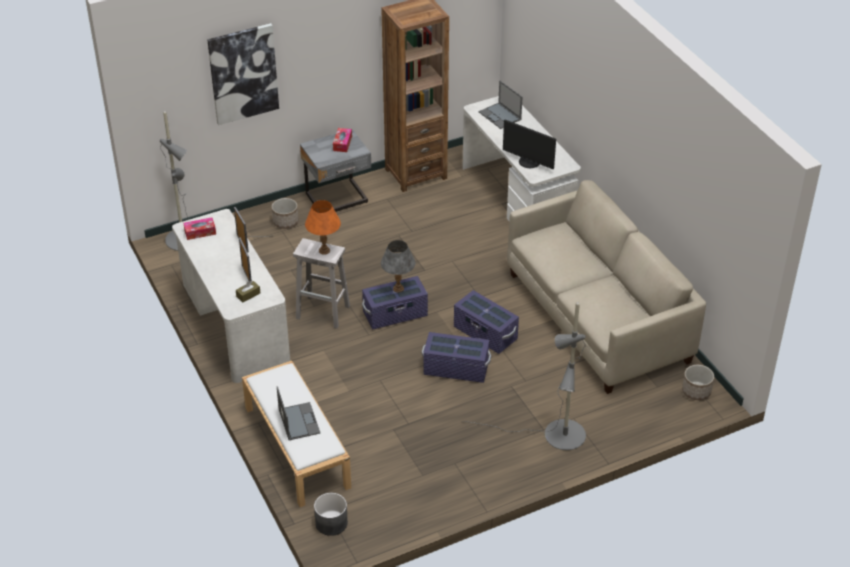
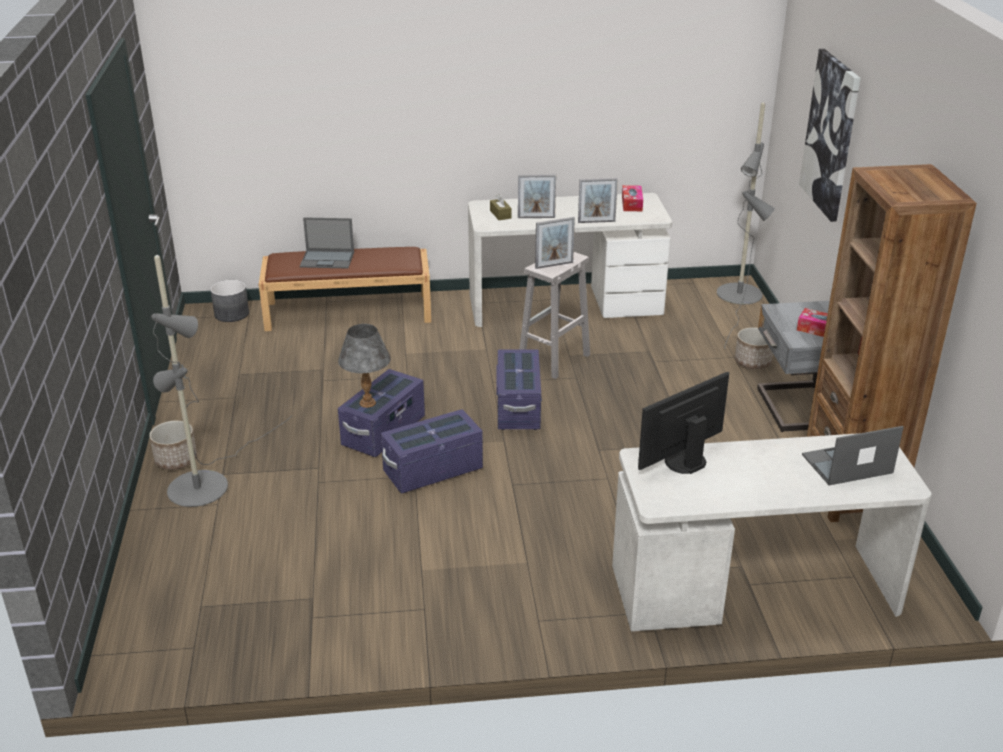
camera: 110 degrees right, 10 degrees down
(296, 446) = (349, 311): white bench -> brown bench
(324, 250) = (554, 265): orange table lamp -> picture frame
(398, 288) = (522, 374): grey table lamp -> grey table lamp (367, 403)
(598, 317) = (393, 591): beige sofa -> none
(696, 391) = (153, 648): planter -> planter (175, 460)

